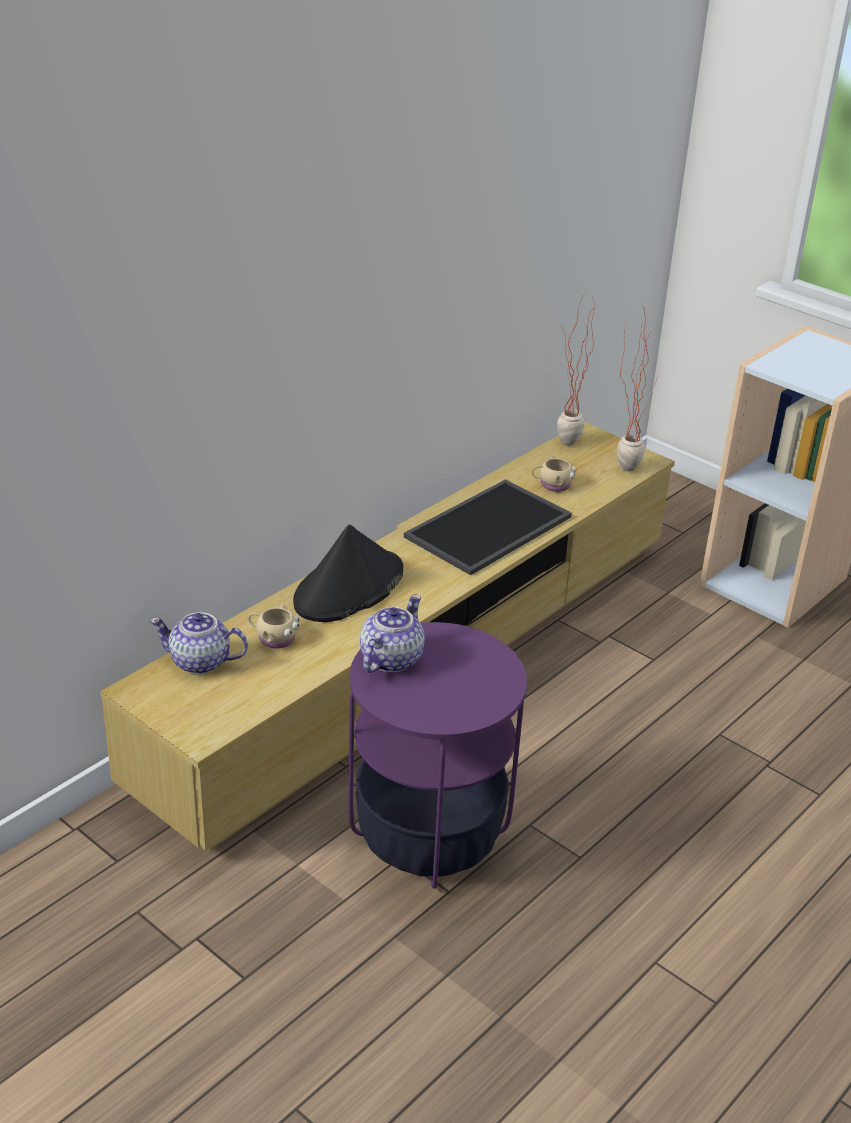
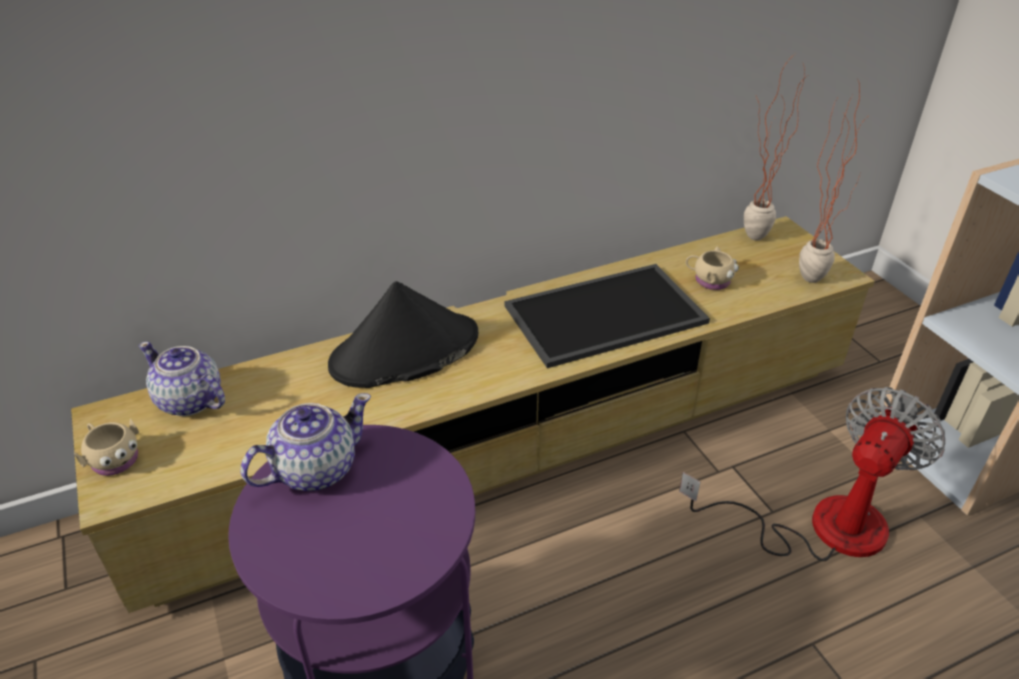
camera: 25 degrees right, 5 degrees up
(273, 638) = (283, 392): beige mug -> beige mug (113, 458)
(691, 660) = (820, 526): none -> fan

